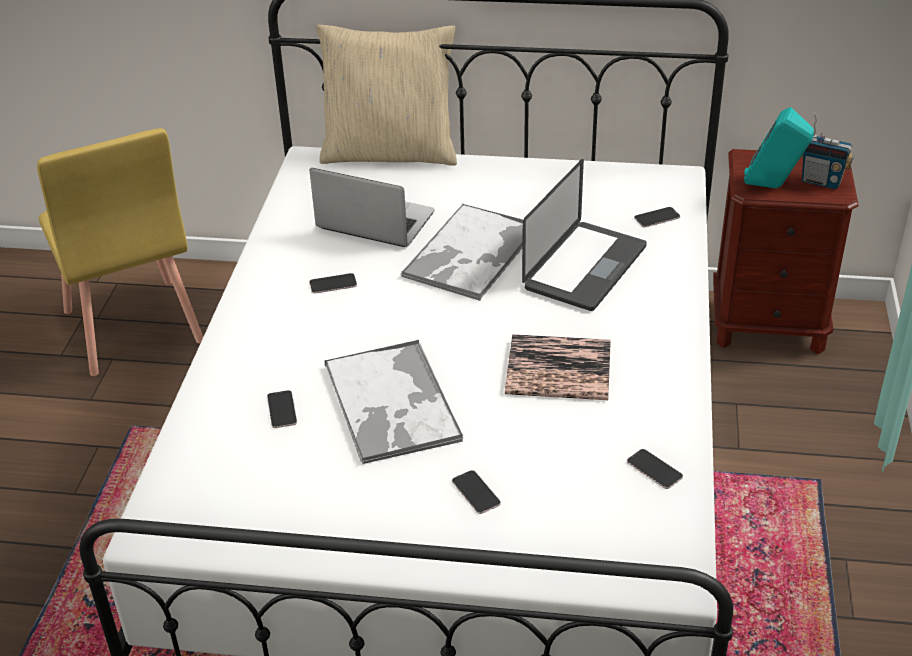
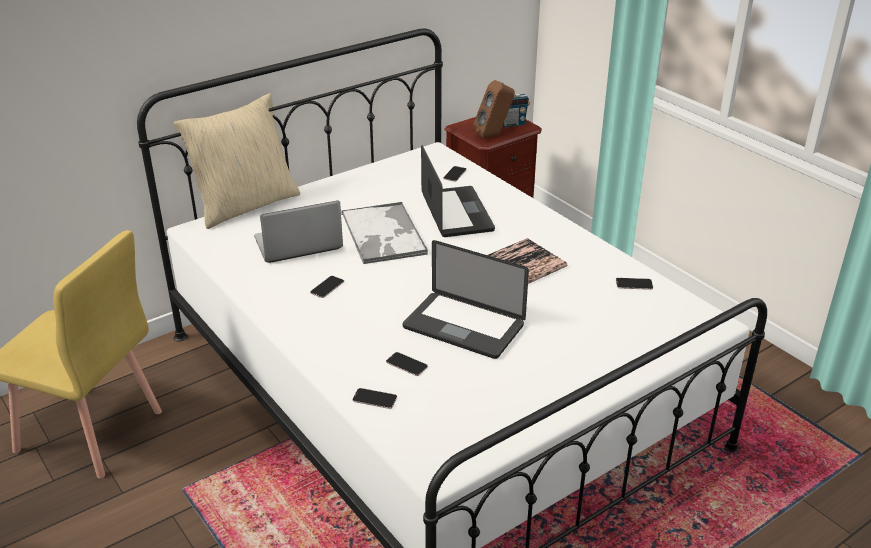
camera: 45 degrees left, 5 degrees down
(392, 403) = (463, 326): tray -> laptop
(476, 492) = (574, 342): phone -> phone (374, 399)
(773, 187) = (494, 135): turquoise speaker -> brown speaker

